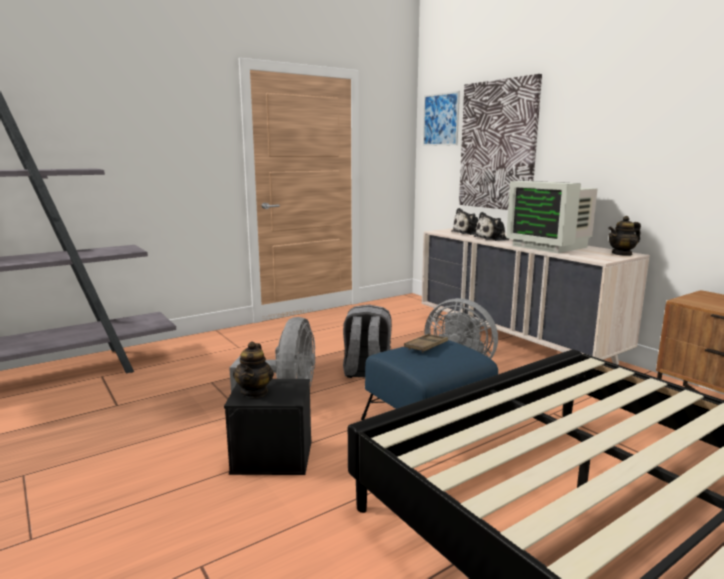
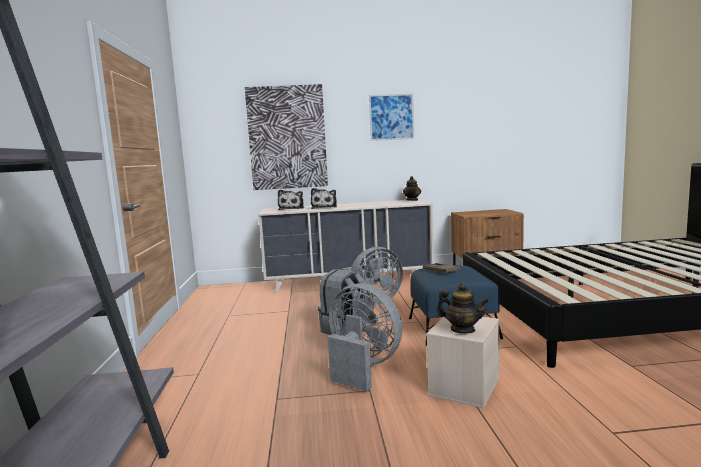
camera: 60 degrees left, 5 degrees down
(273, 456) = (464, 385): black storage box -> beige storage box
(440, 119) = (215, 116): picture -> picture (391, 117)
(549, 246) = (371, 204): monitor -> none

